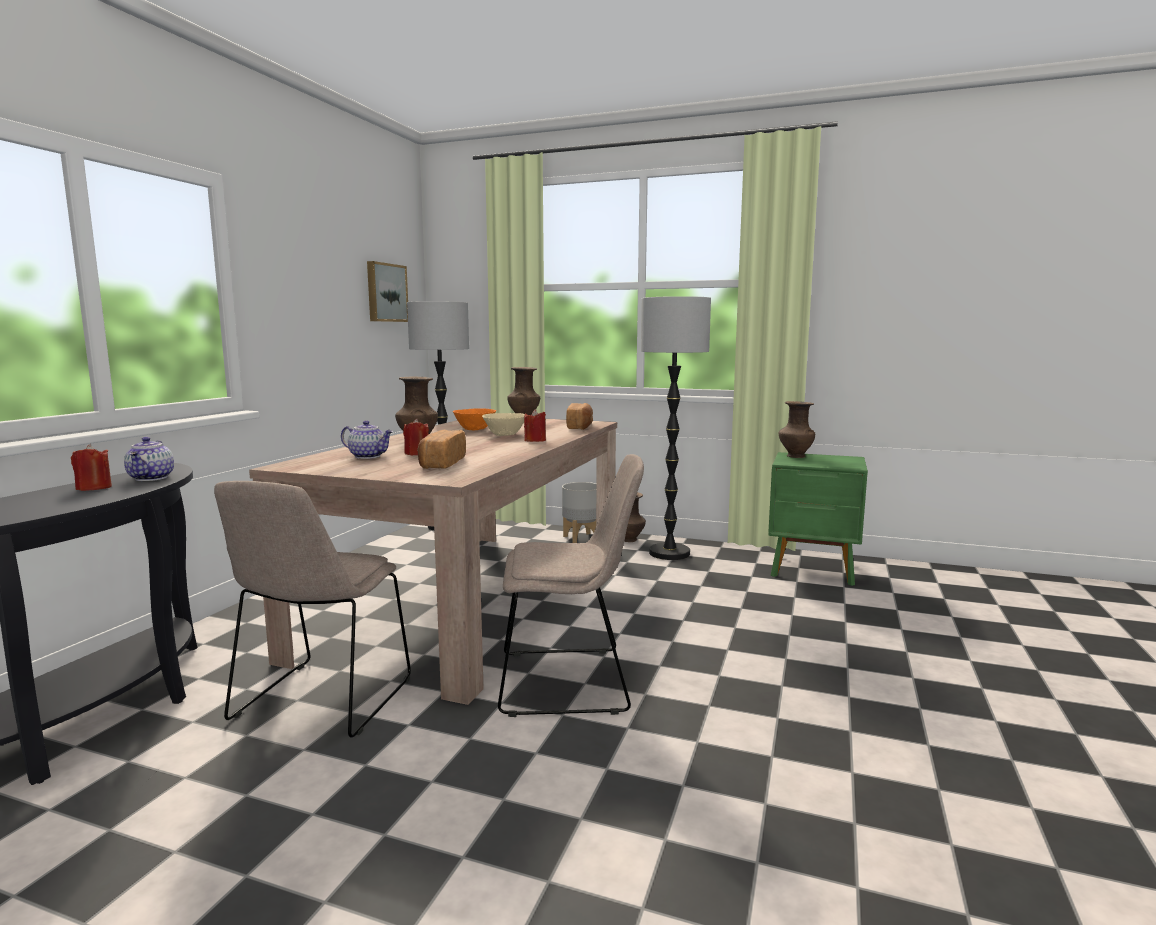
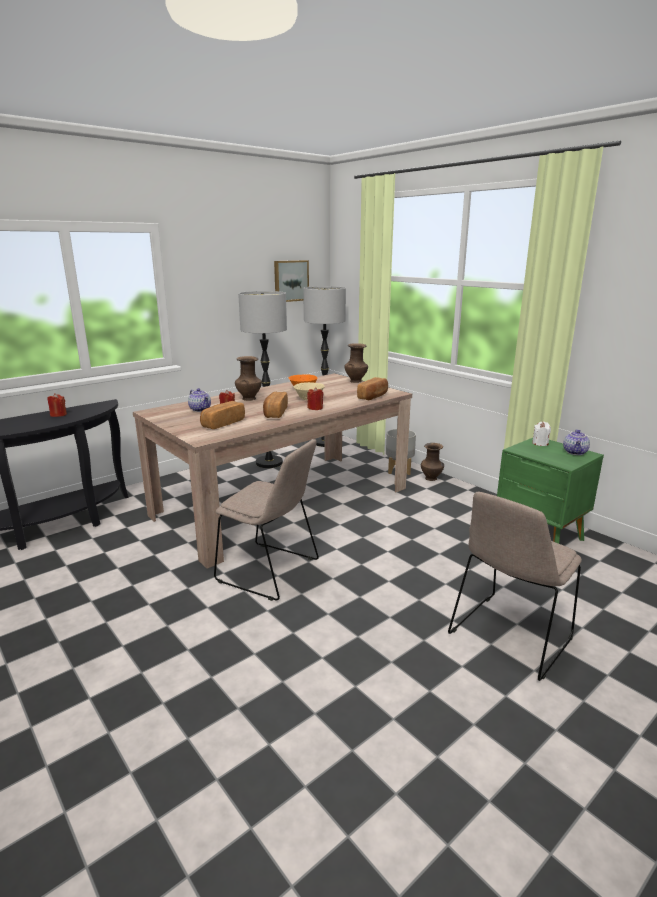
camera: 30 degrees right, 10 degrees up
(152, 478) = (88, 411): teapot -> teapot (575, 452)
(321, 702) = (148, 544): beige chair -> beige chair (509, 637)
(492, 449) = (275, 413): none -> bread
(669, 553) = (446, 496): floor lamp -> floor lamp (269, 463)
(795, 456) = (540, 443): brown vase -> white candle

